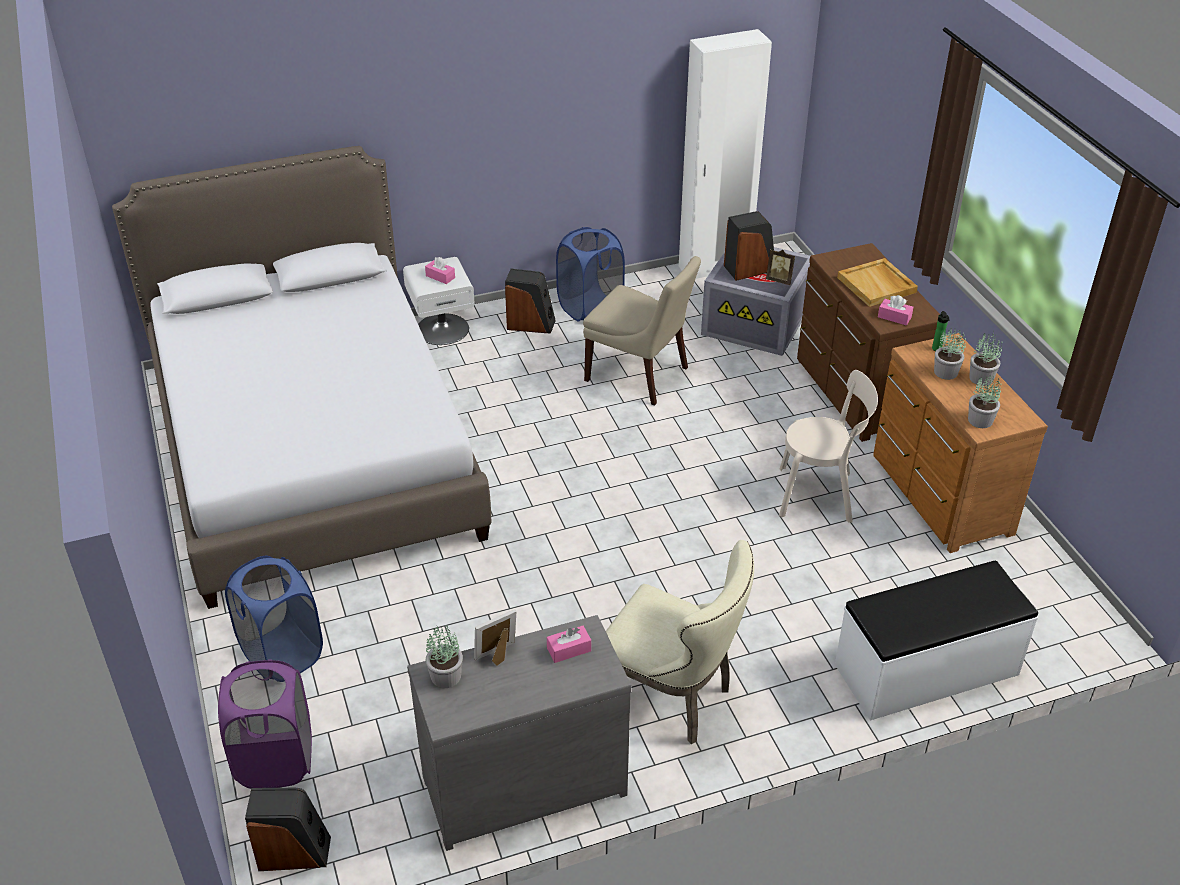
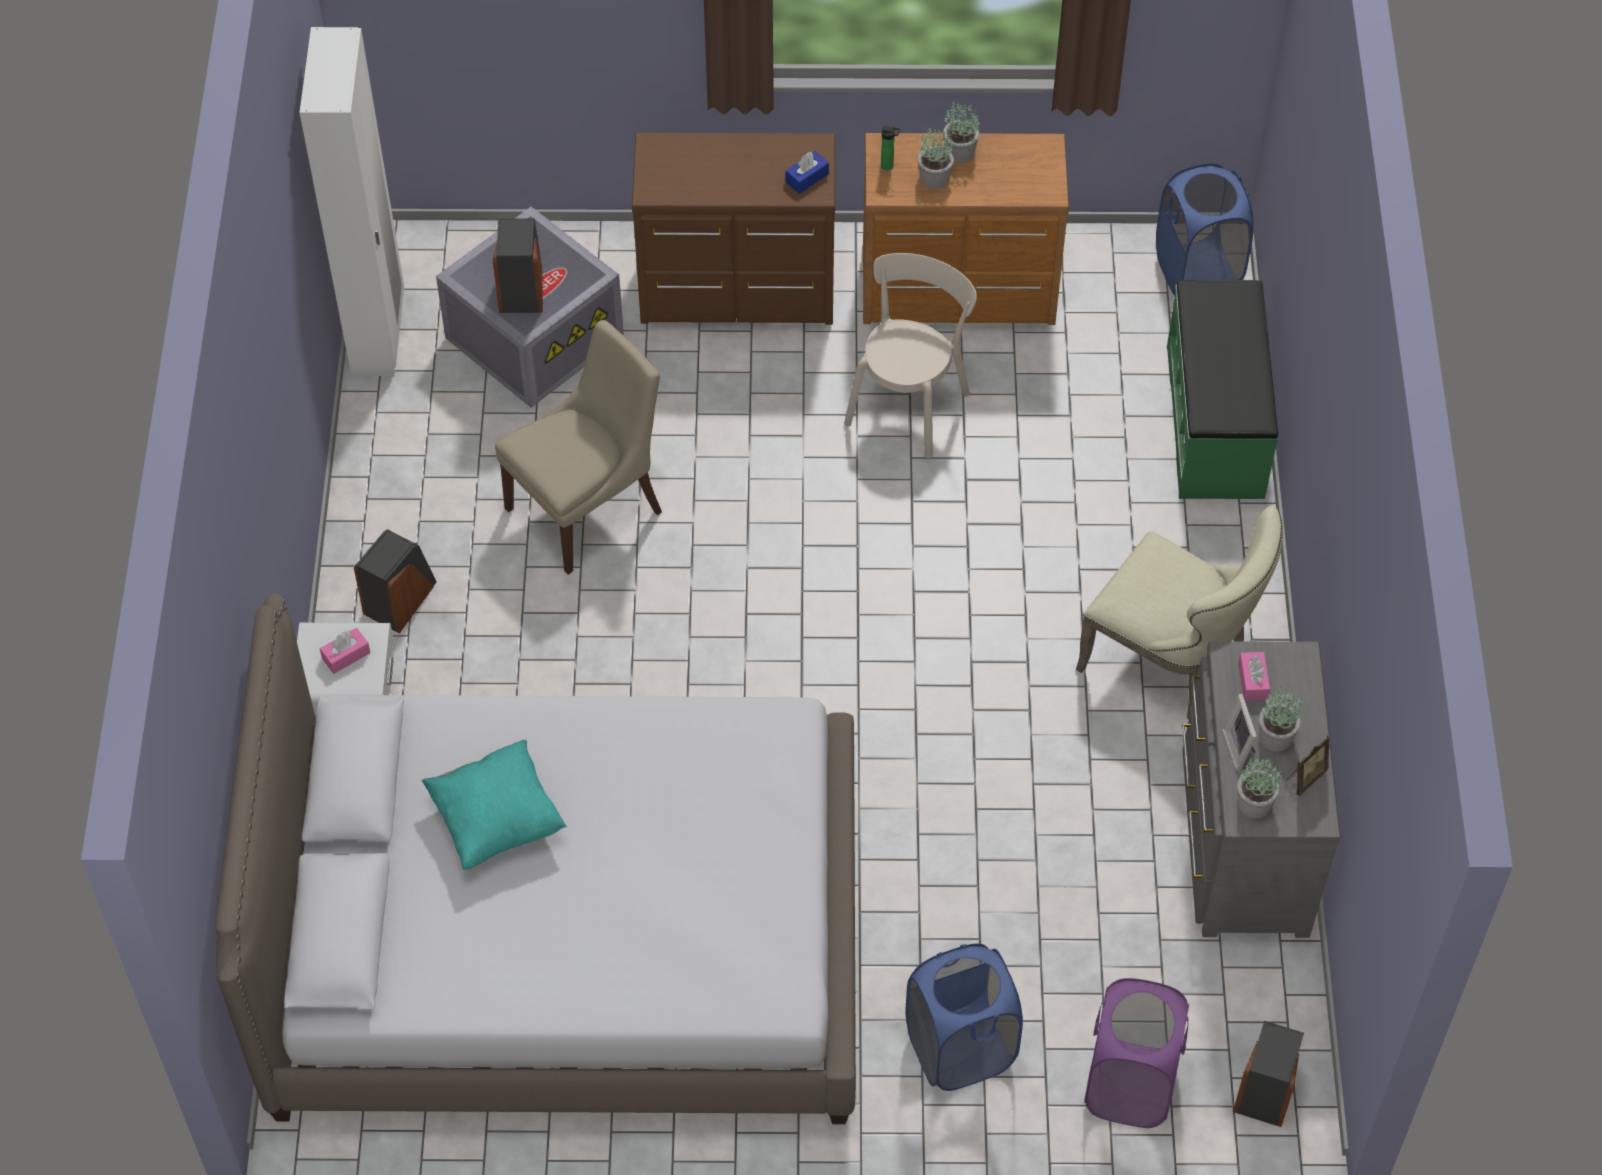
camera: 70 degrees left, 15 degrees up
(317, 331) = (497, 820): none -> turquoise pillow
(590, 308) = (399, 515): blue laundry basket -> blue laundry basket (1197, 272)
(671, 697) = (1172, 664): beige chair -> beige chair turned 75 degrees clockwise
(779, 280) = (566, 265): picture frame -> picture frame (1304, 777)
(877, 285) = (732, 166): beige tray -> none
(894, 317) = (807, 178): pink tissue box -> blue tissue box
(927, 670) = (1216, 421): white bench -> green bench
(981, 420) = (1032, 185): potted plant -> potted plant (1276, 736)

